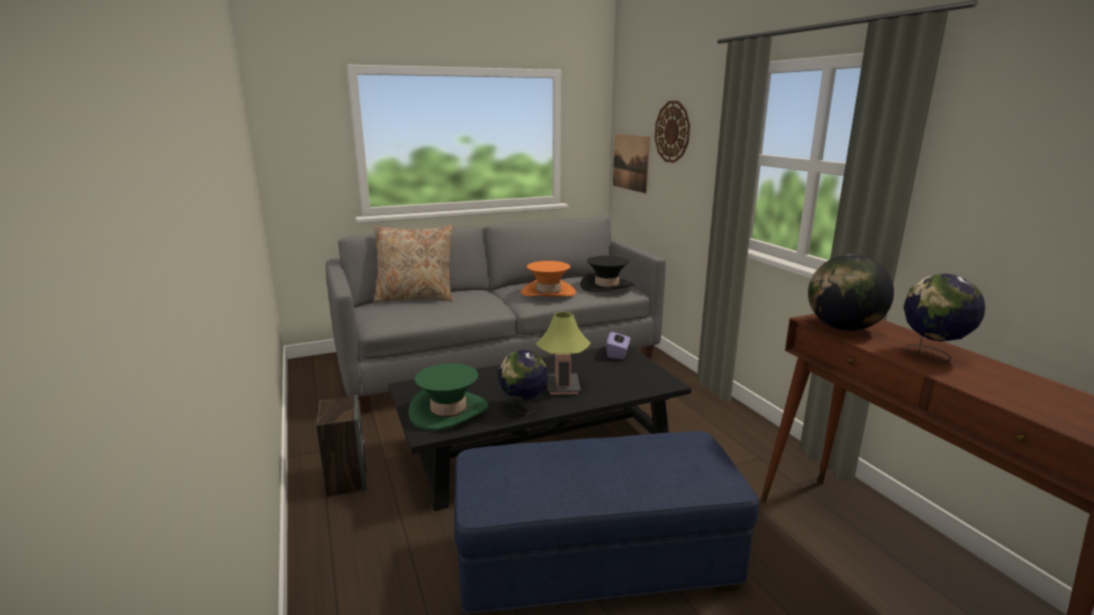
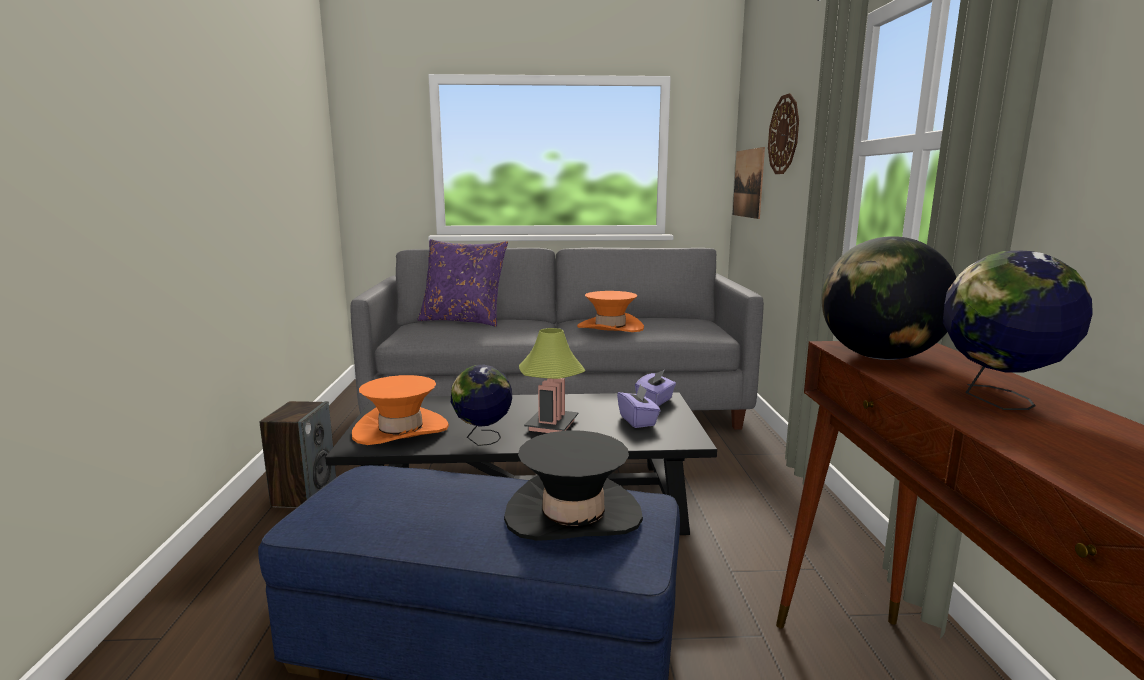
camera: 20 degrees right, 5 degrees down
(415, 297) = (463, 320): beige pillow -> purple pillow
(448, 411) = (401, 430): green hat -> orange hat
(606, 286) = (688, 327): black hat -> black hat (573, 514)
(620, 373) = (638, 420): none -> purple tissue box

